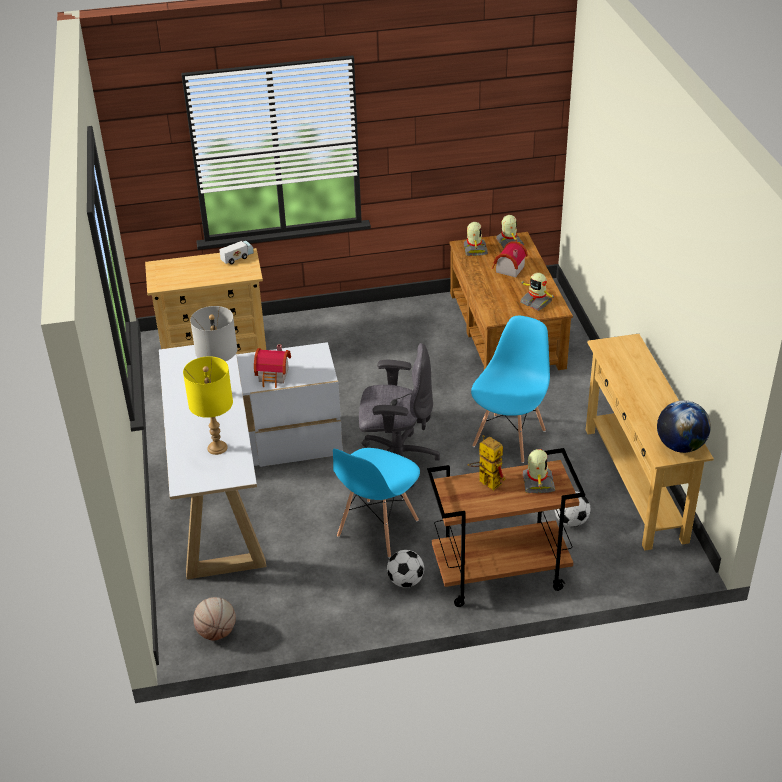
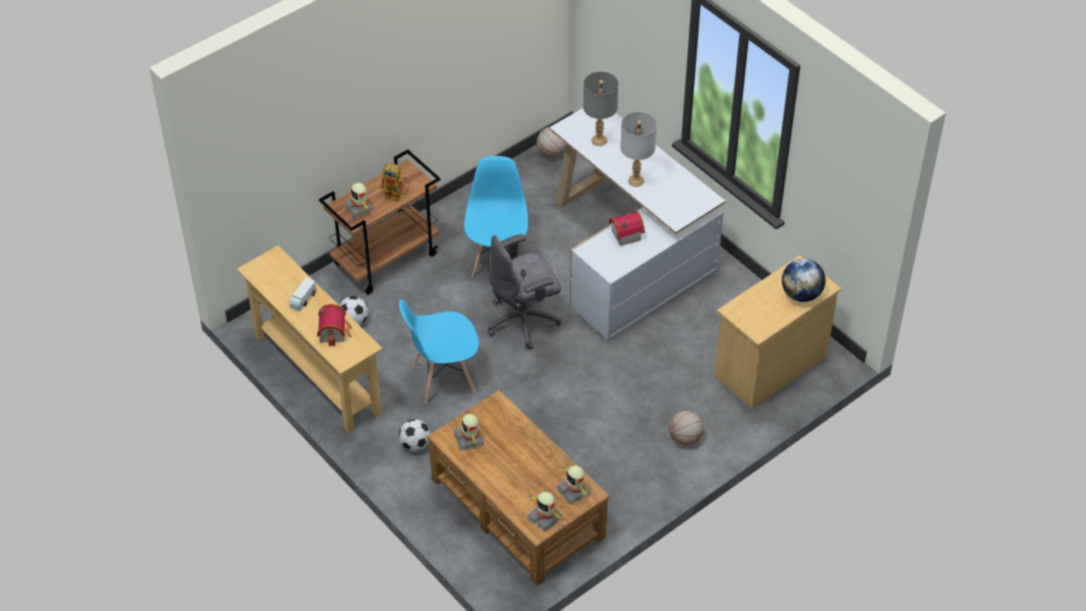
camera: 150 degrees right, 10 degrees up
(217, 447) = (599, 140): yellow table lamp -> grey table lamp
(237, 258) = (763, 325): toy truck -> toy truck (303, 300)
(334, 329) = (685, 438): none -> basketball
(405, 581) = (450, 230): football -> football (415, 444)
(508, 269) = (523, 475): toy house -> toy house (334, 332)
(509, 438) = (443, 378): blue chair -> blue chair turned 75 degrees clockwise
(536, 302) = (469, 439): toy robot -> toy robot turned 120 degrees counterclockwise
(680, 446) = (265, 269): globe -> globe (801, 294)

